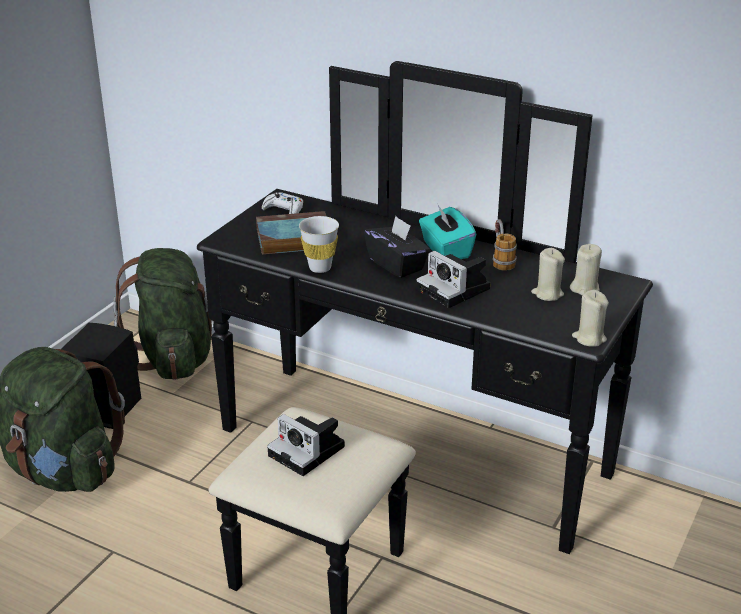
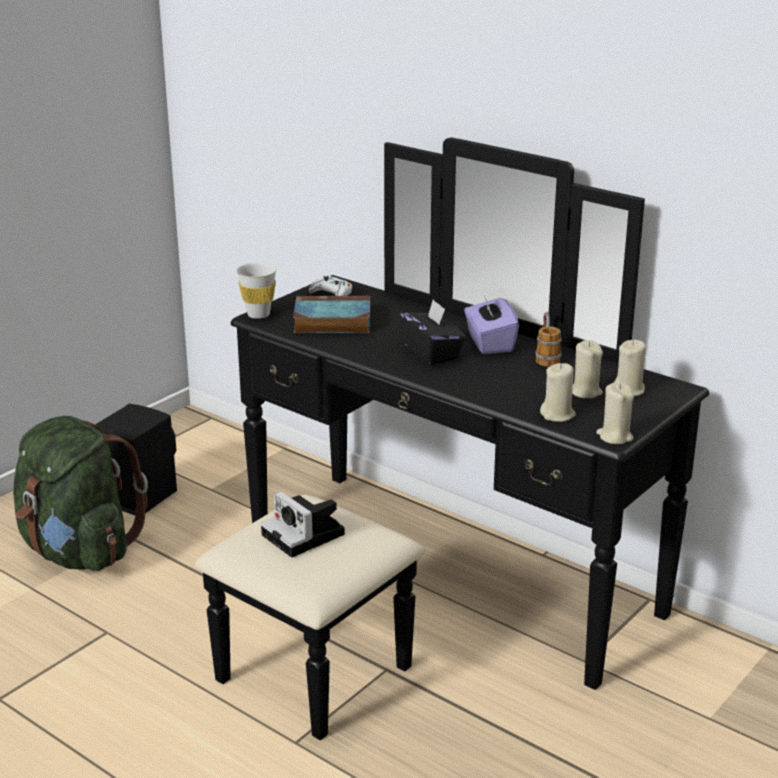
camera: 10 degrees right, 5 degrees down
(174, 358) = (222, 455): green backpack -> none
(320, 268) = (349, 349): white cup -> white cup (258, 315)
(445, 250) = (489, 343): turquoise tissue box -> purple tissue box
(456, 290) = (486, 380): camera -> none
(532, 320) = (558, 415): none -> beige candle

